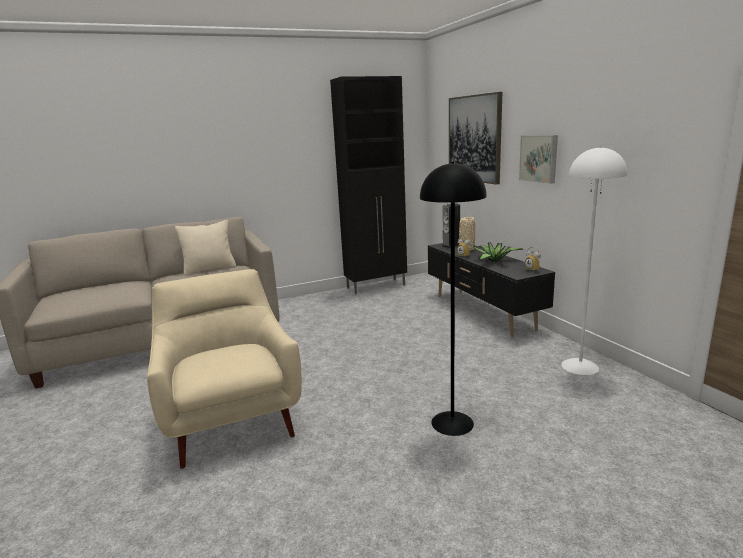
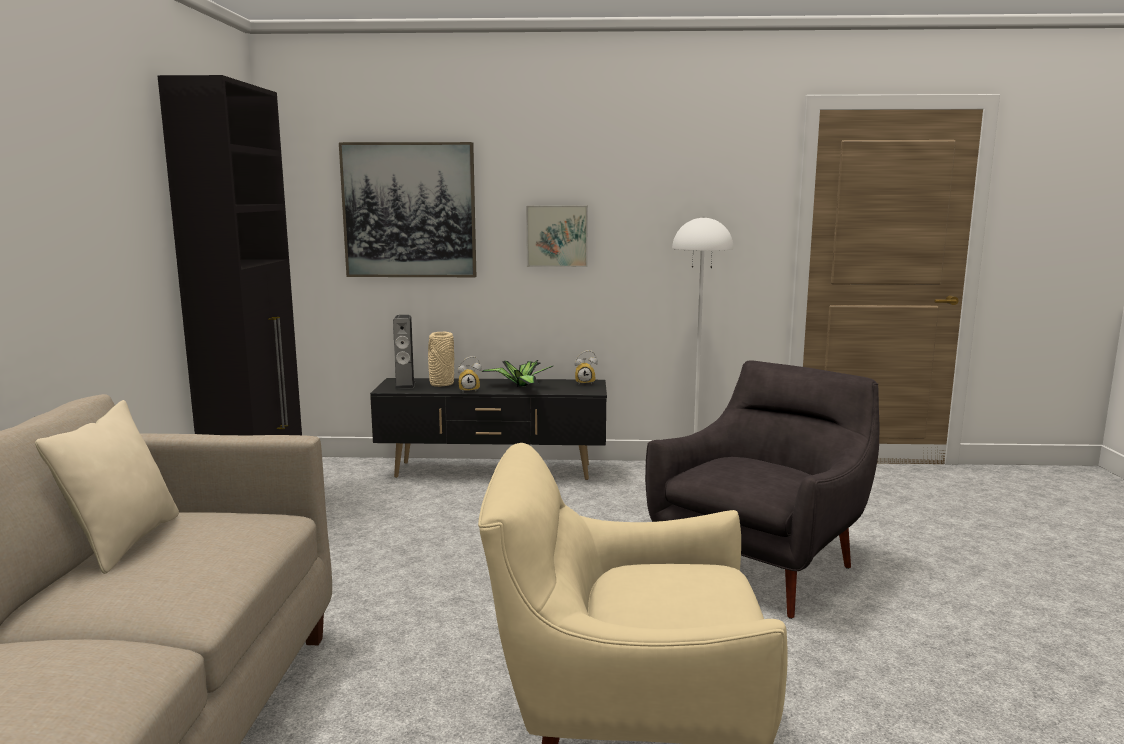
camera: 65 degrees left, 5 degrees down
(452, 423) = (761, 566): black floor lamp -> grey armchair

